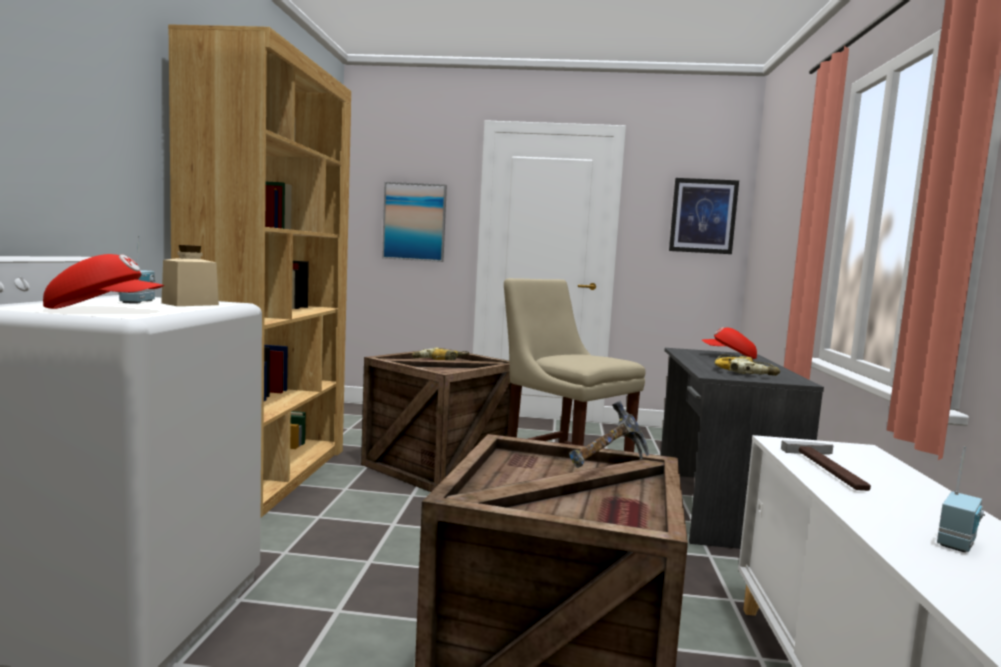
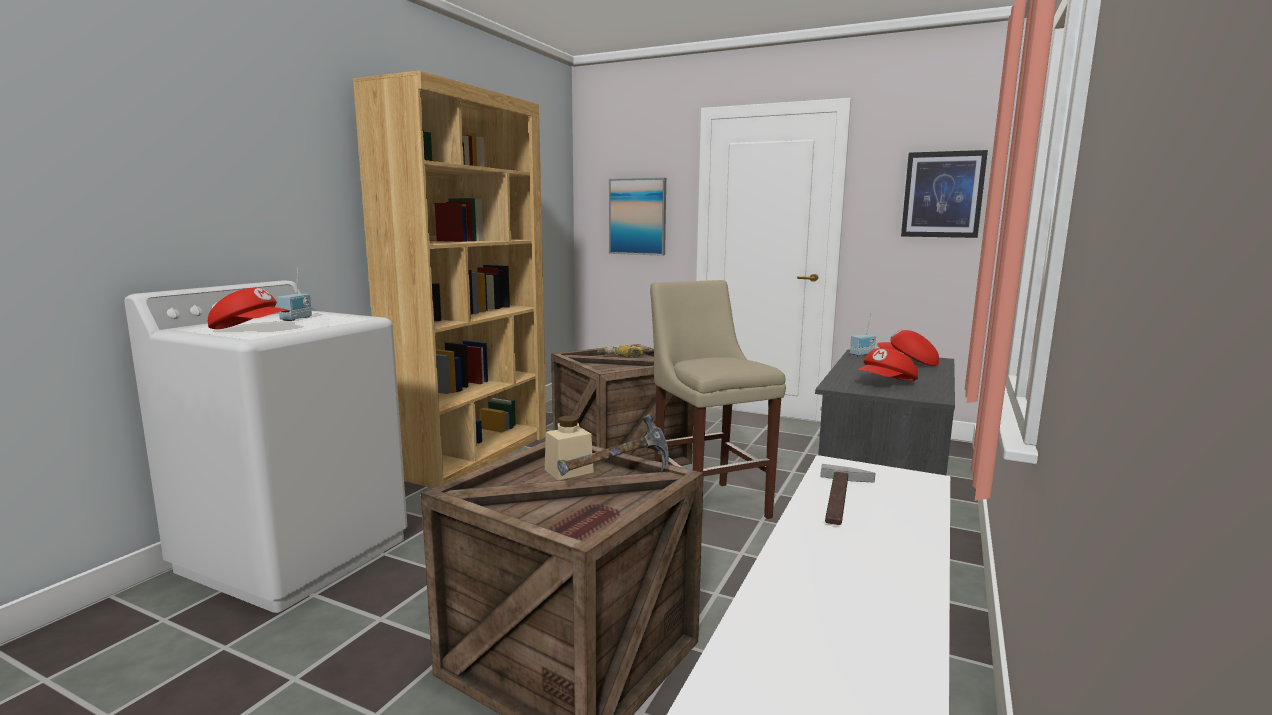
camera: 20 degrees right, 5 degrees up
(190, 304) = (330, 320): beige jar -> beige jar (569, 471)
(746, 372) = (886, 384): power drill -> red cap
(959, 543) = (848, 588): radio -> radio (862, 354)

